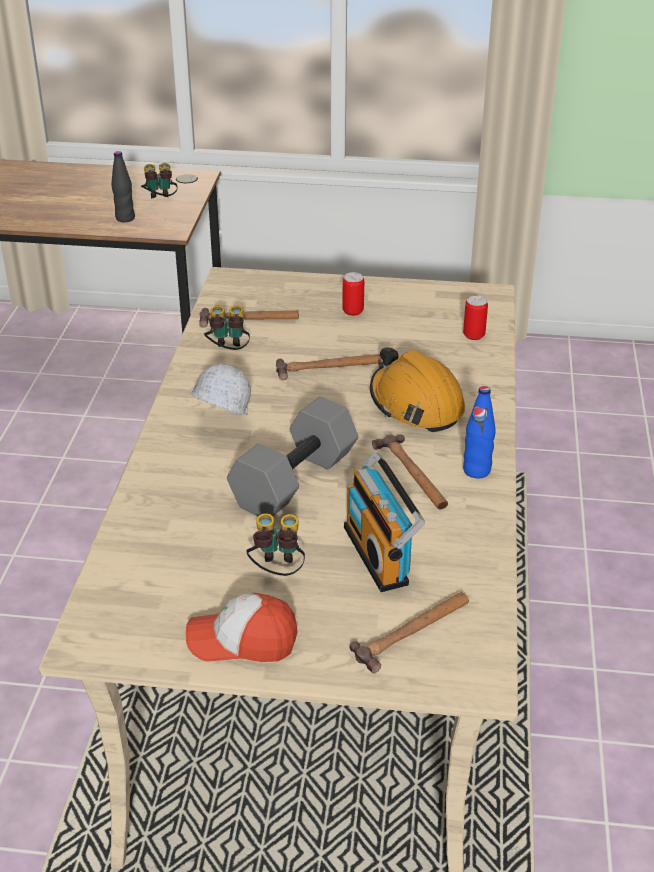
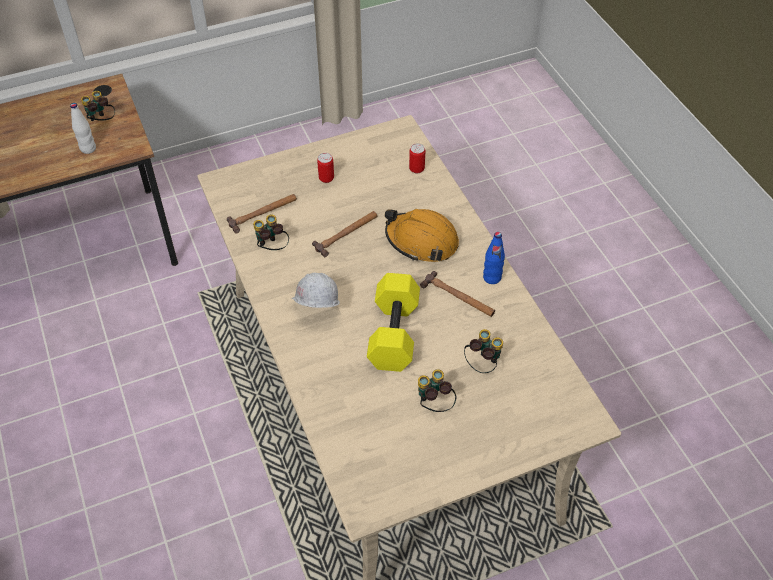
camera: 30 degrees left, 15 degrees up
(125, 218) = (88, 149): black bottle -> white bottle
(242, 640) = (451, 461): cap -> none
(293, 479) = (392, 332): grey dumbbell -> yellow dumbbell
(380, 554) = (482, 364): radio -> binoculars
(413, 632) = (536, 408): hammer -> none

